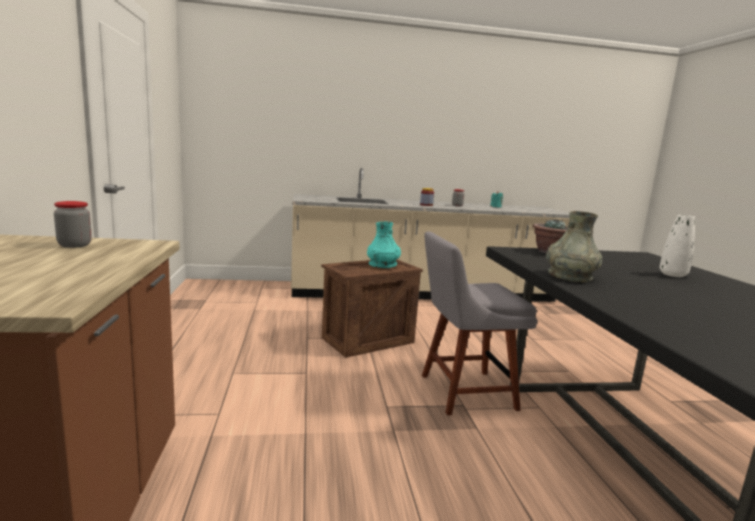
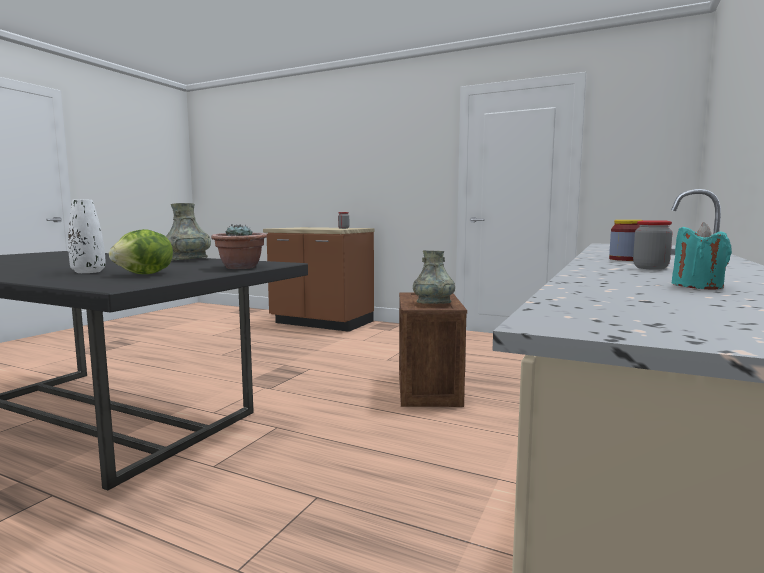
camera: 125 degrees right, 5 degrees down
(383, 264) = (433, 303): turquoise vase -> grey vase
(462, 392) = (283, 394): grey chair -> none
(626, 261) = (145, 274): none -> lettuce

